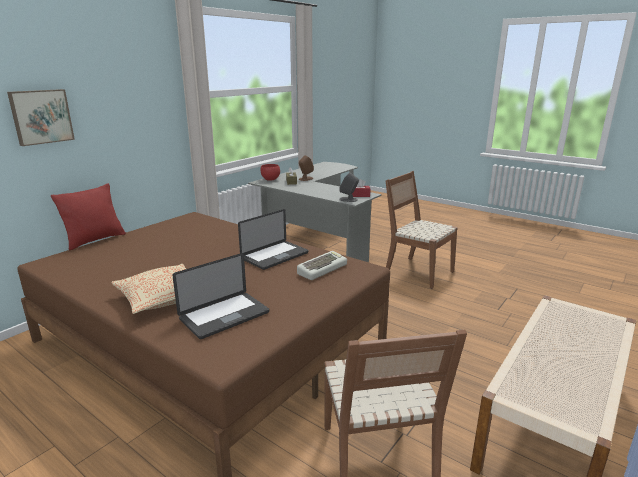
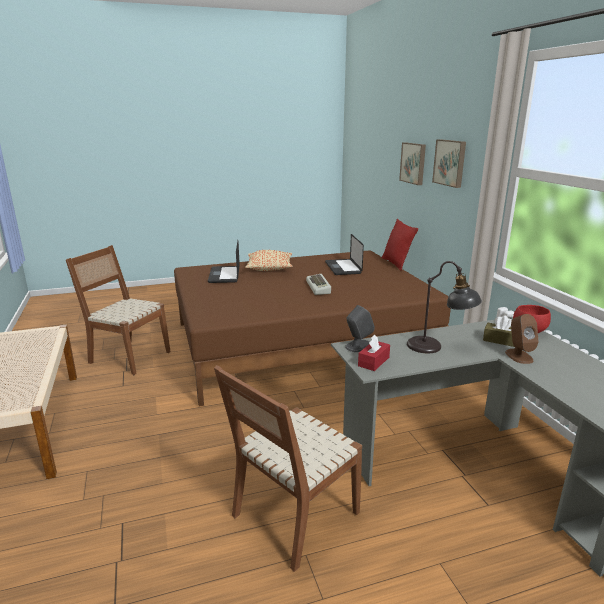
camera: 125 degrees right, 0 degrees up
(117, 102) = (450, 163): none -> picture
(275, 256) = (283, 300): laptop -> laptop (343, 268)
(318, 189) = (439, 346): none -> grey table lamp
(322, 269) = (234, 308): keyboard -> keyboard (319, 287)
(416, 272) = (292, 518): chair -> chair turned 150 degrees clockwise

